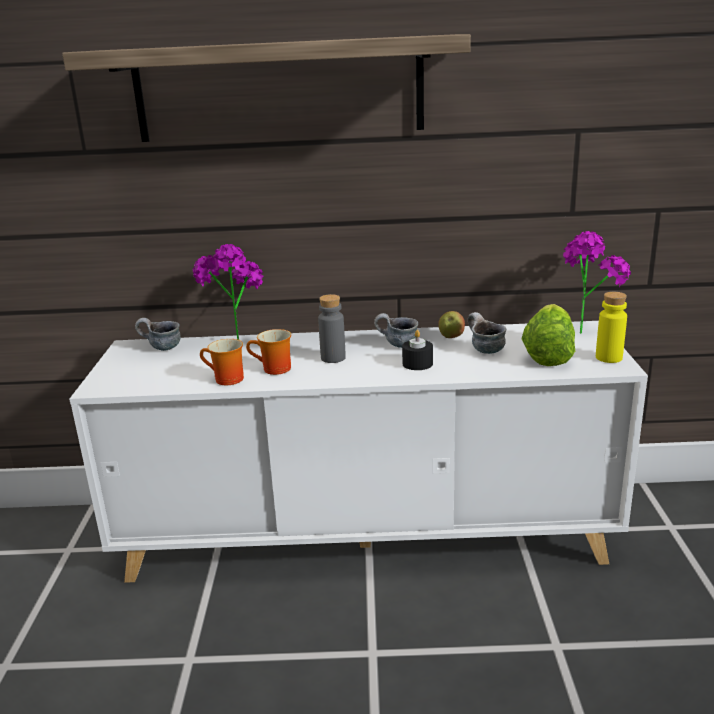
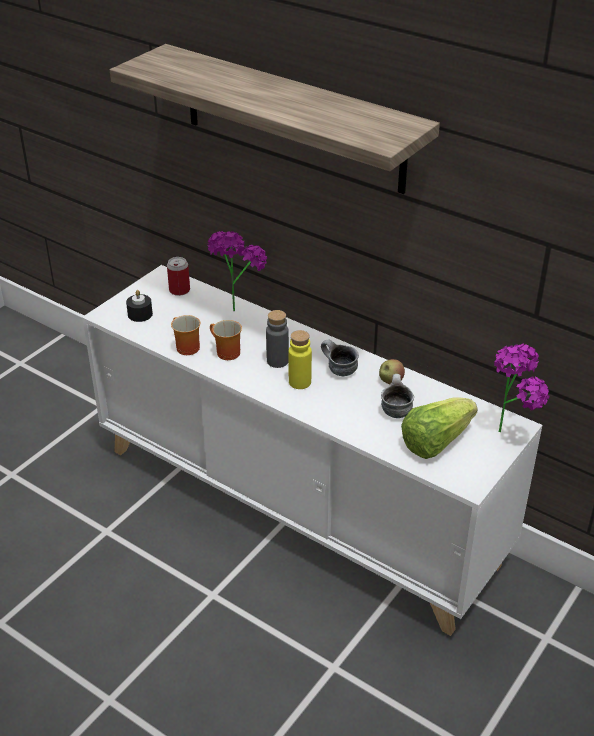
camera: 35 degrees right, 15 degrees up
(161, 349) = (179, 290): mug -> can
(417, 364) = (327, 399): black candle -> black candle (140, 314)
(608, 358) = (477, 470): yellow bottle -> yellow bottle (300, 382)

